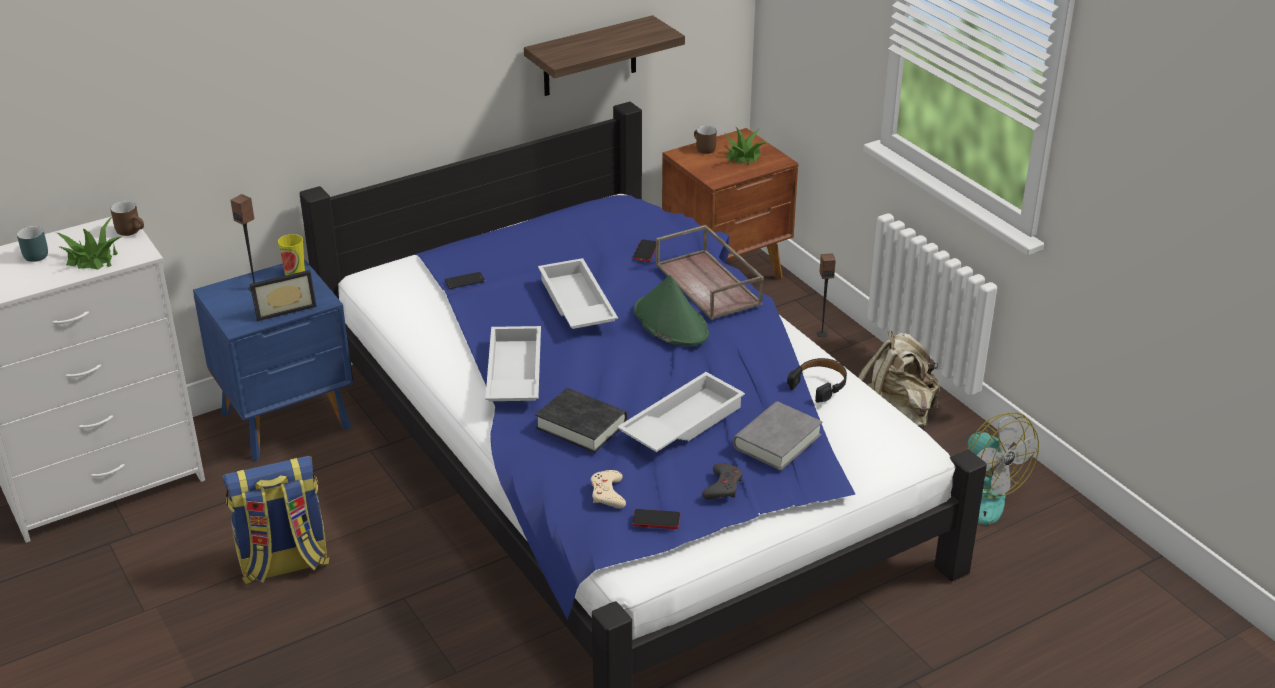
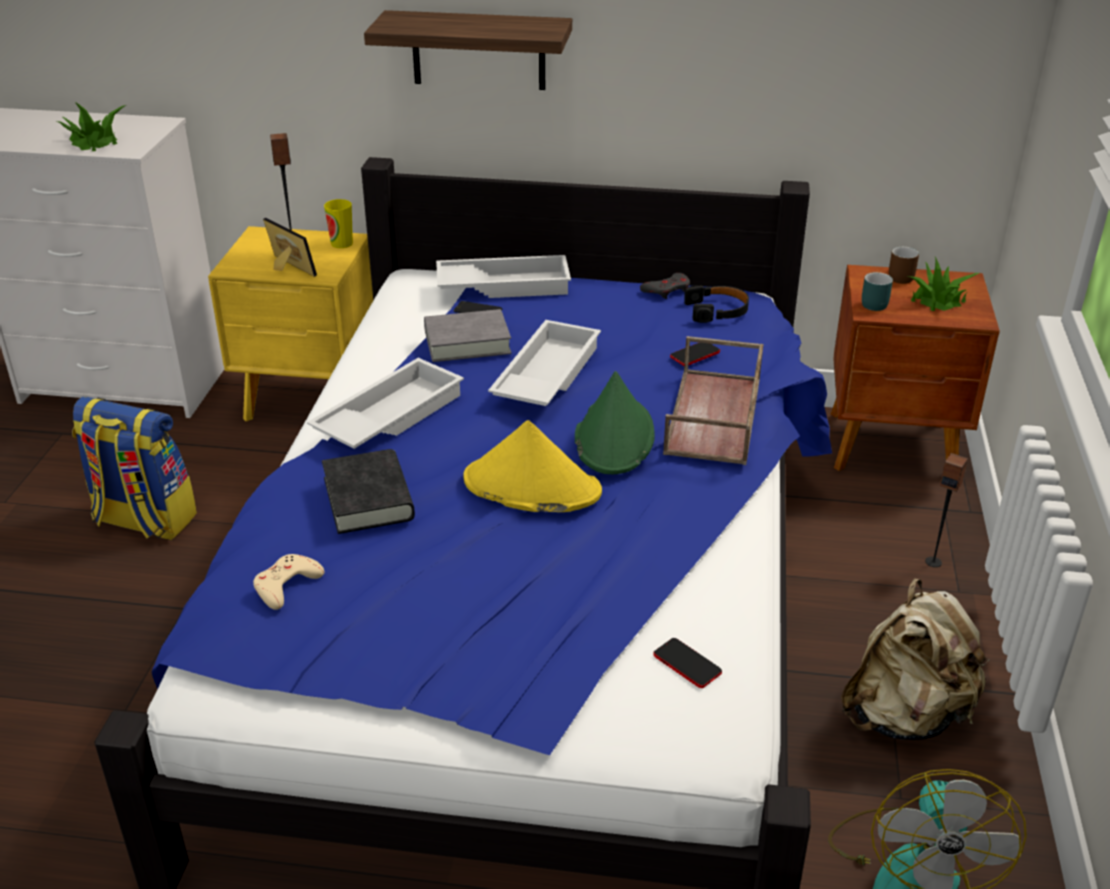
camera: 40 degrees right, 0 degrees up
(34, 254) = (66, 124): turquoise mug -> turquoise mug (873, 303)
(132, 231) = (158, 131): brown mug -> none
(284, 308) = (286, 269): picture frame -> picture frame turned 150 degrees counterclockwise
(288, 421) = (313, 400): blue nightstand -> yellow nightstand
(590, 57) = (761, 107): shelf -> shelf (478, 50)
(656, 520) = (284, 644): phone -> phone (687, 664)
(664, 372) = (531, 486): none -> yellow hat
(681, 422) = (470, 549): white tray -> white tray (504, 285)
(723, 486) = (407, 648): grey game controller -> grey game controller (667, 290)
(777, 441) = (541, 631): grey book -> grey book (467, 342)
(819, 384) = (693, 591): black headphones -> black headphones (717, 311)

